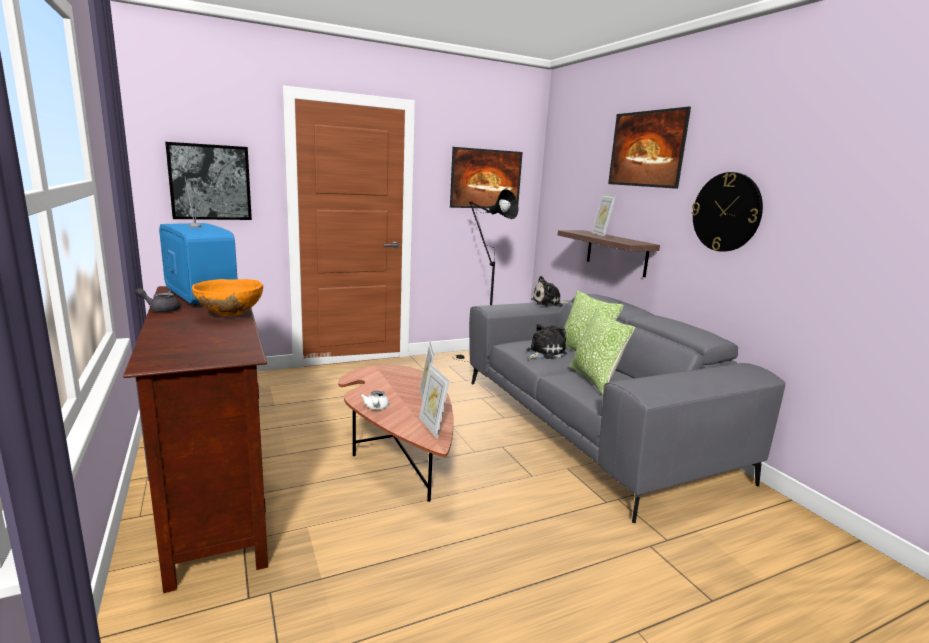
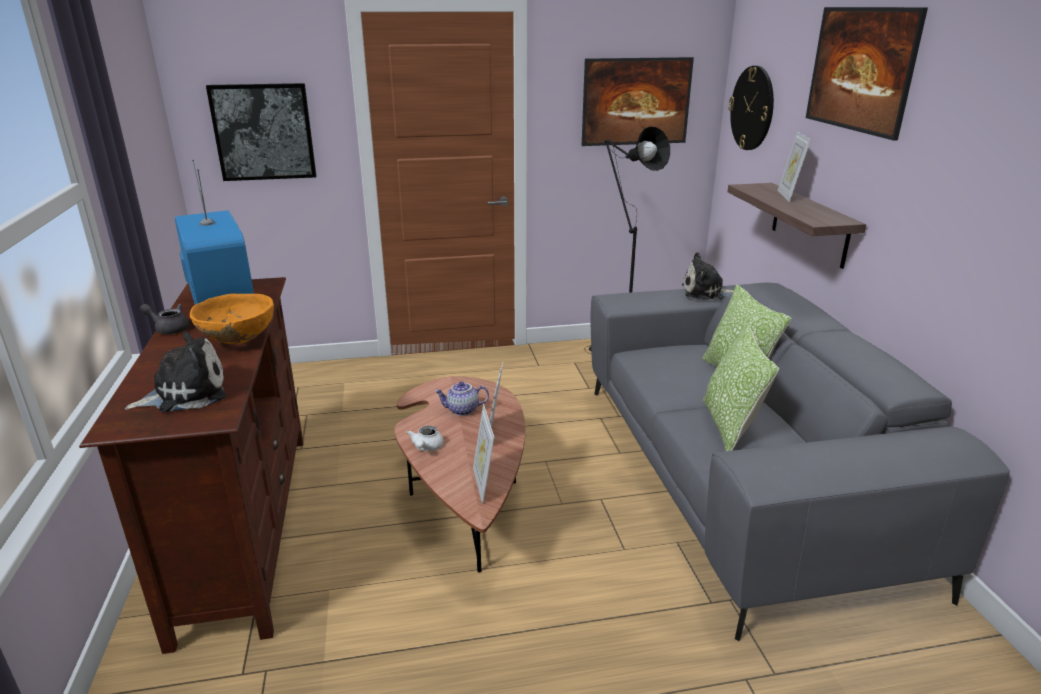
camera: 15 degrees right, 10 degrees up
(393, 384) = (462, 410): none -> teapot
(544, 353) = (677, 373): plush toy -> plush toy (186, 393)
(726, 212) = (961, 190): wall clock -> wall clock (752, 108)

